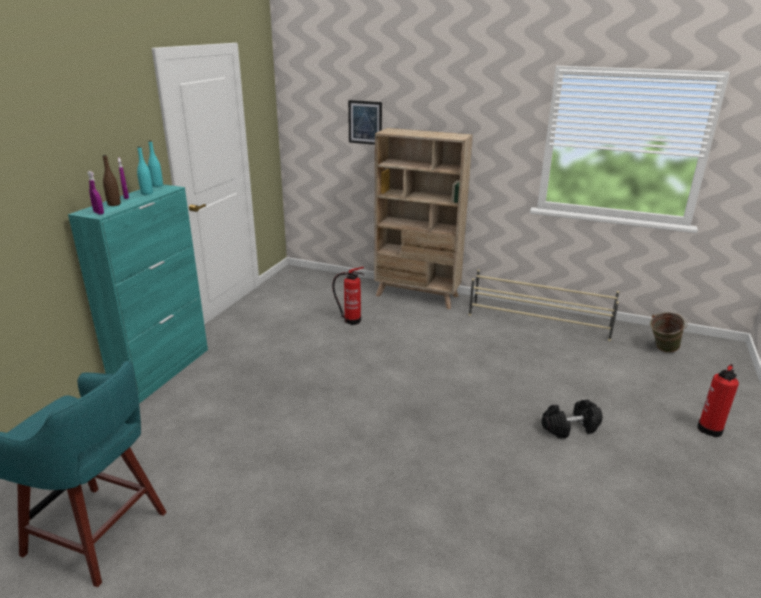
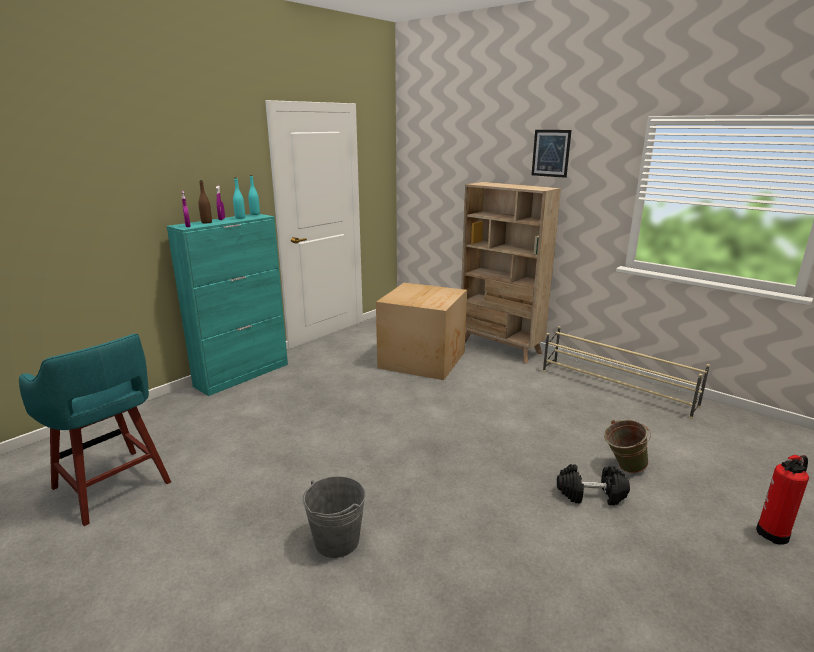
camera: 20 degrees right, 5 degrees down
(350, 320) = (423, 359): fire extinguisher -> cardboard box
(365, 122) = (466, 177): picture -> picture (551, 153)
(382, 527) = (336, 541): none -> grey bucket
(661, 350) = (753, 438): green bucket -> green bucket (622, 468)

